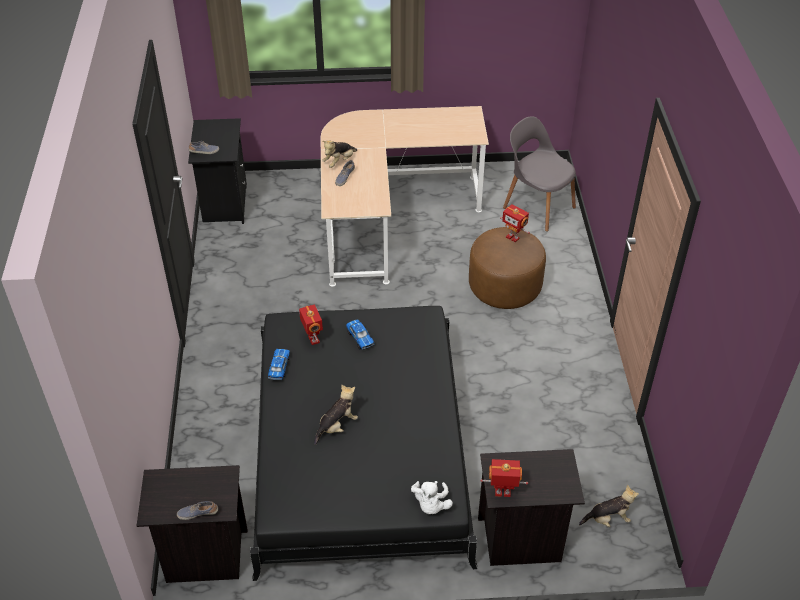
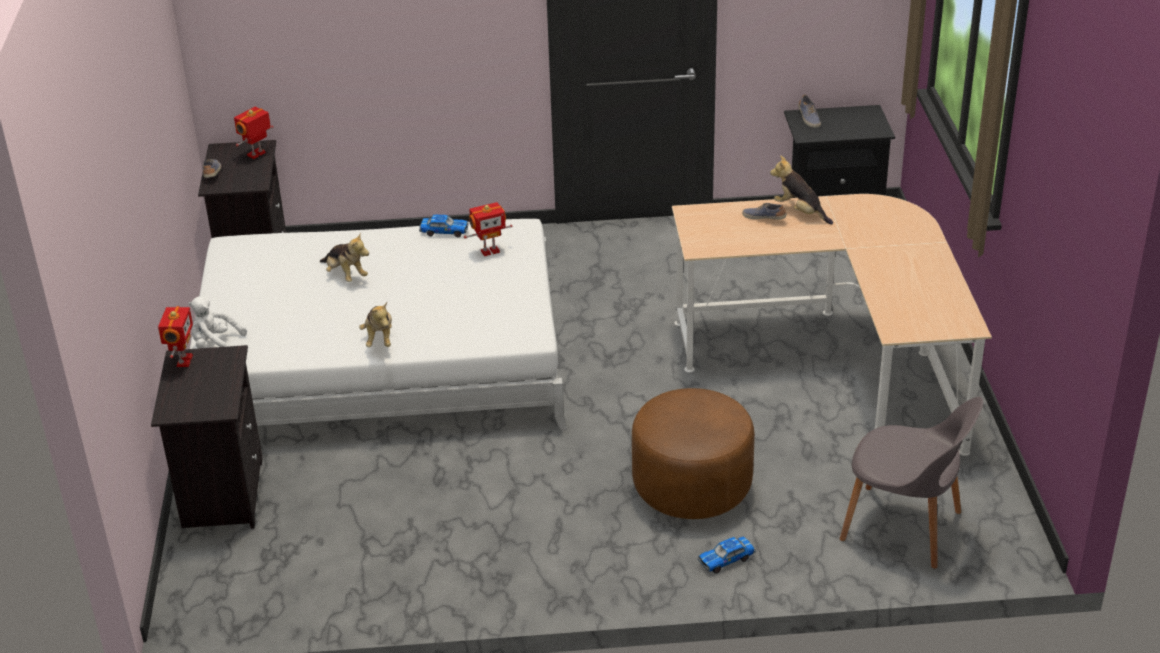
camera: 90 degrees right, 10 degrees down
(360, 337) = (491, 284): toy car -> toy car (726, 559)
(360, 450) = (382, 361): black bed -> white bed
(513, 237) = (717, 422): toy robot -> toy robot (257, 154)
(537, 206) = (904, 527): grey chair -> grey chair turned 75 degrees clockwise
(608, 519) = (236, 575): plush toy -> plush toy (379, 338)

